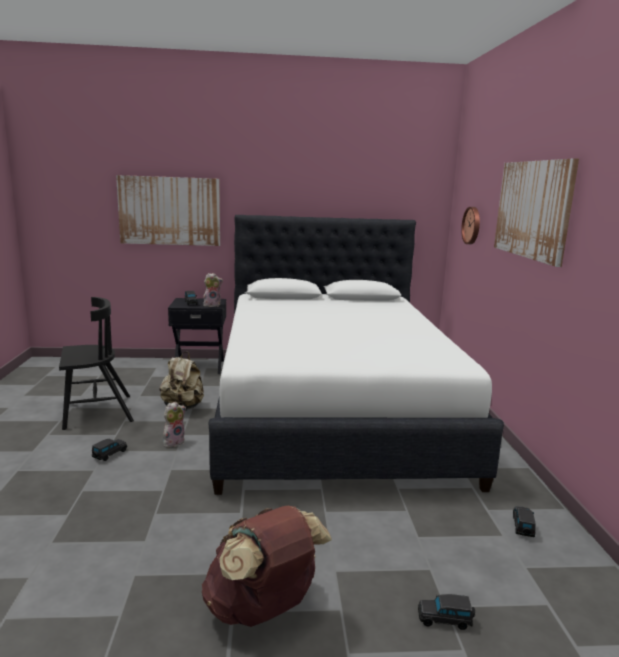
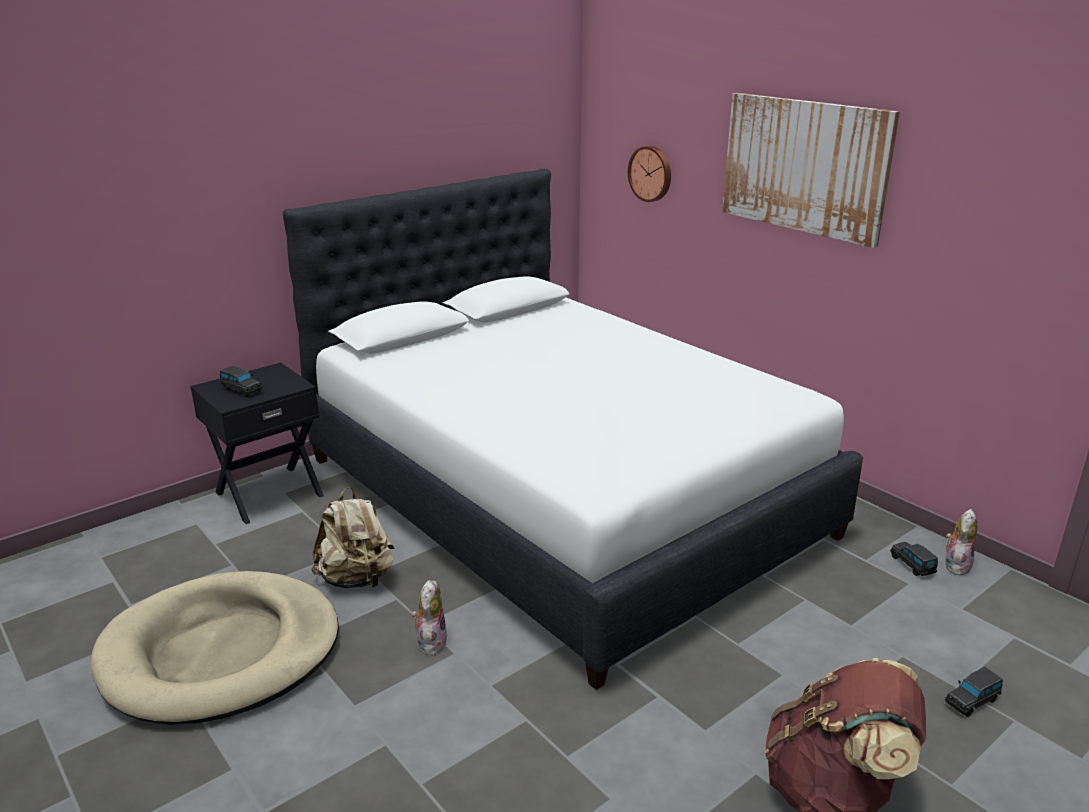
camera: 35 degrees left, 10 degrees up
(93, 412) = (221, 652): black chair -> beige dog bed
(109, 454) = (368, 709): black toy car -> none
(169, 211) = (149, 224): picture -> none
(212, 305) = (287, 384): plush toy -> plush toy (955, 565)

